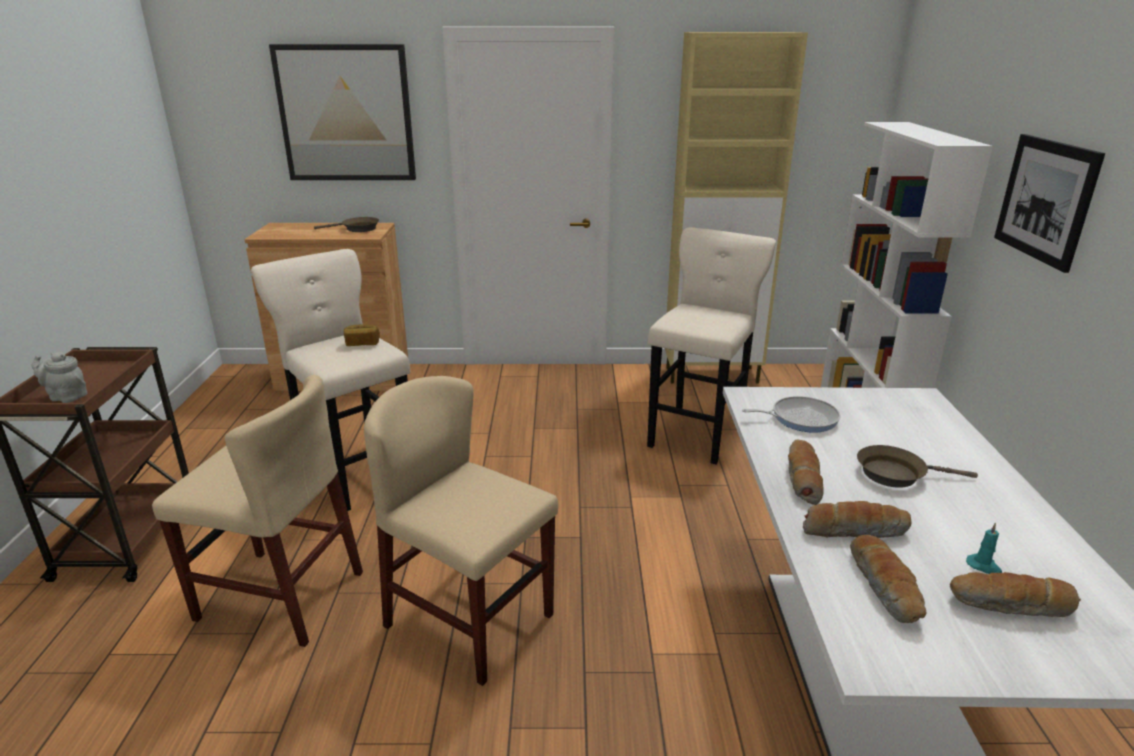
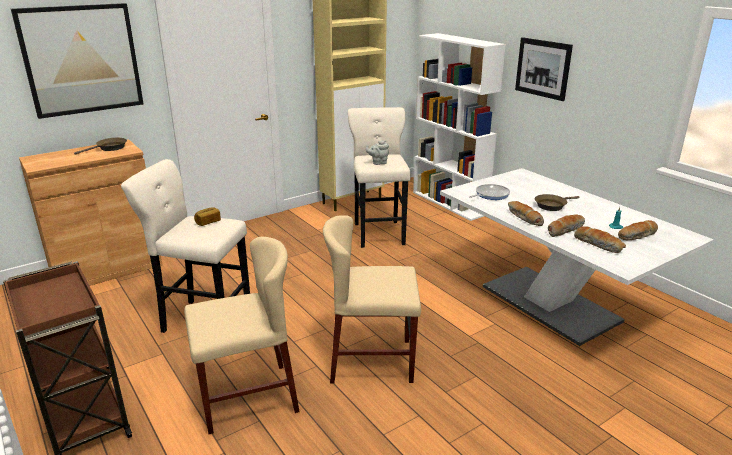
camera: 35 degrees left, 0 degrees up
(66, 396) = (57, 310): grey teapot -> grey teapot (378, 163)

